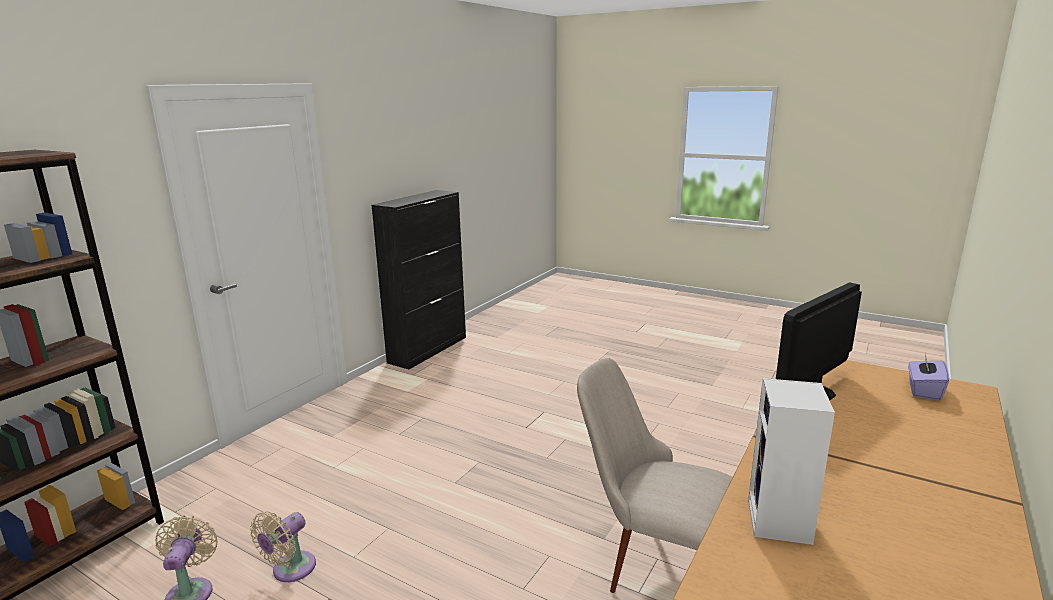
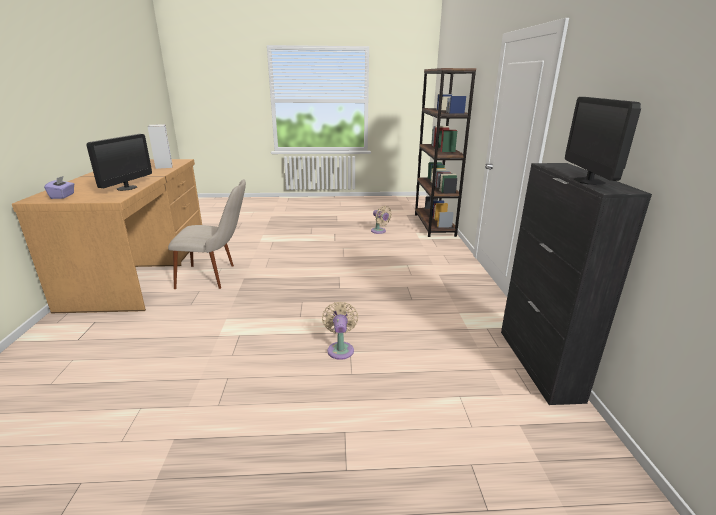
camera: 145 degrees right, 5 degrees up
(290, 570) = (359, 241): beige fan -> beige fan (340, 349)
(431, 195) = (589, 181): none -> monitor

